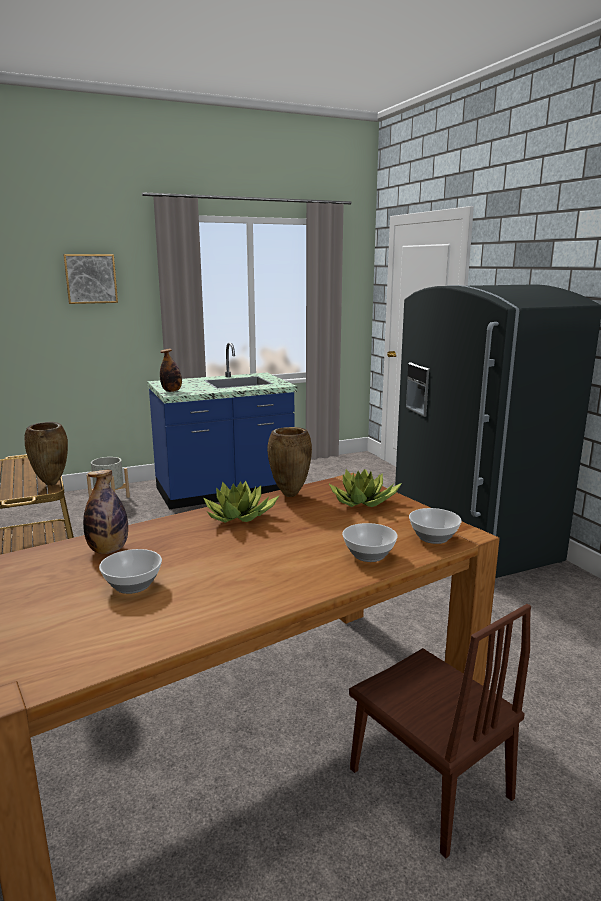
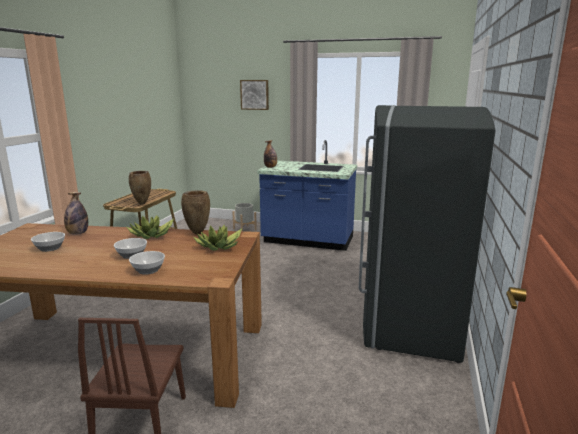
camera: 40 degrees right, 0 degrees up
(432, 538) = (197, 275): bowl -> bowl (131, 255)

